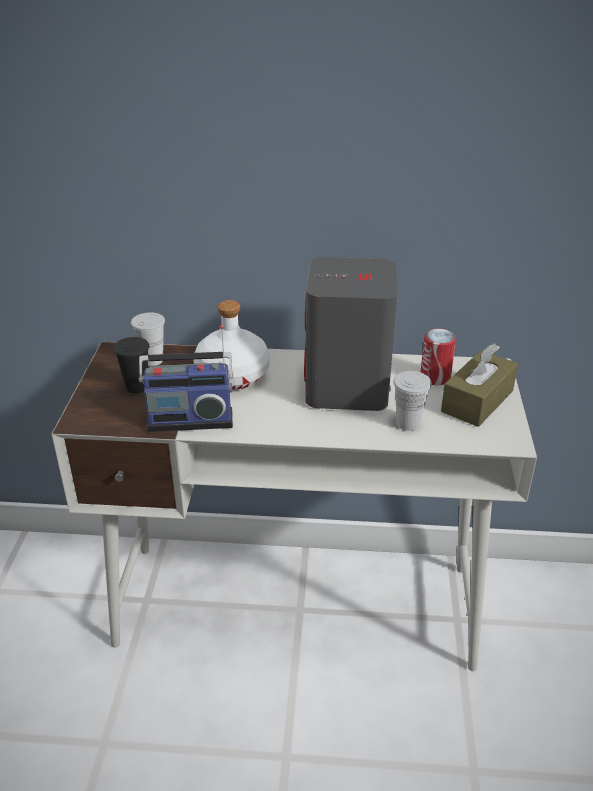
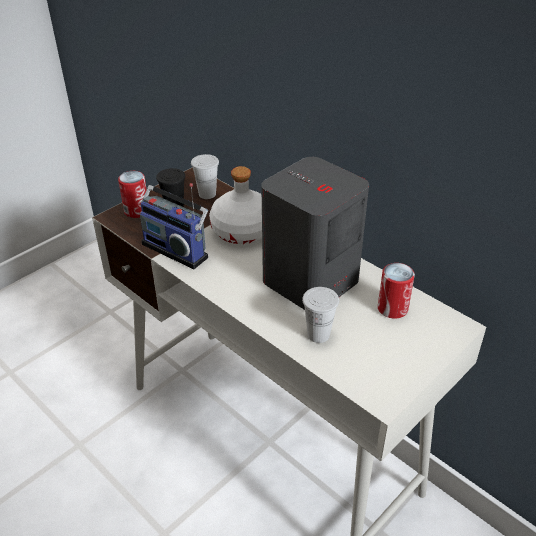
camera: 40 degrees right, 5 degrees up
(97, 406) = (136, 211): none -> can
(477, 401) = (401, 348): brown tissue box -> none

